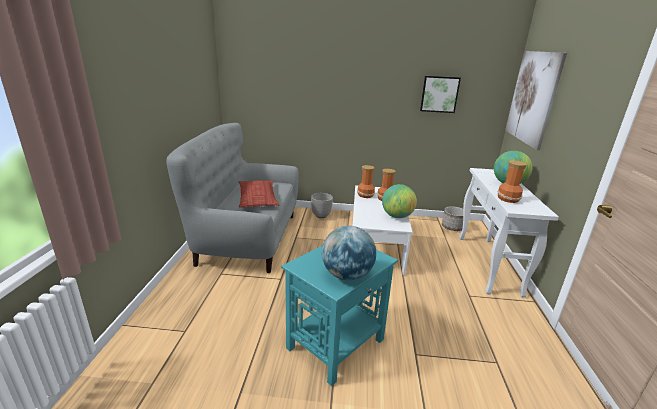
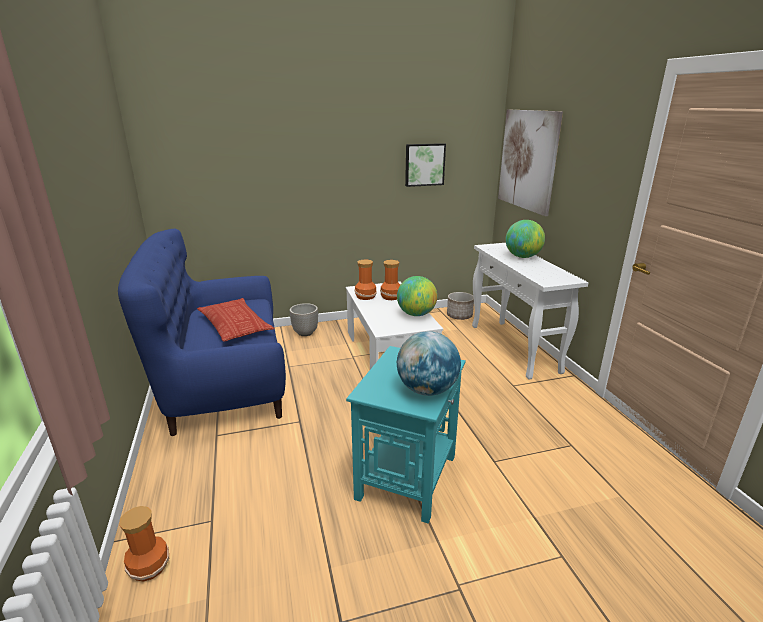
camera: 20 degrees left, 0 degrees up
(246, 238) = (223, 381): grey sofa -> blue sofa
(508, 198) = (533, 272): vase -> vase (149, 565)

